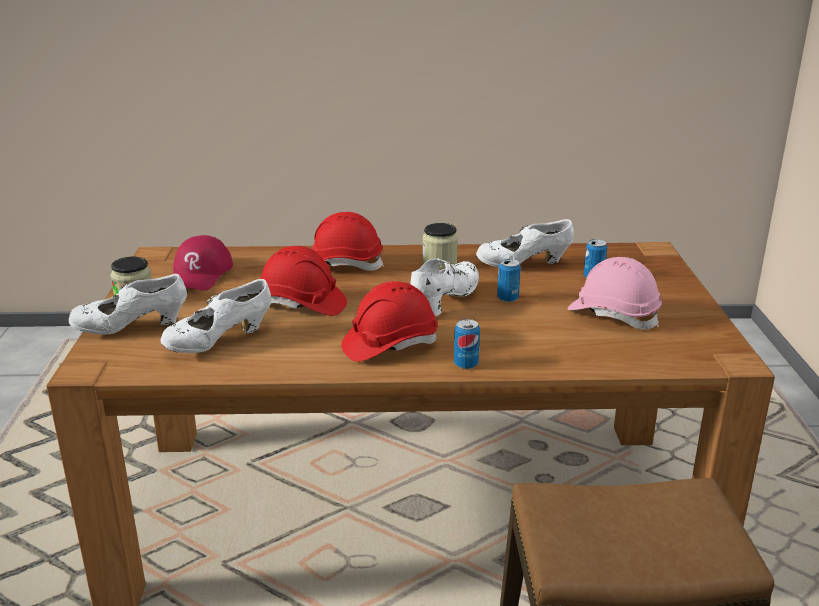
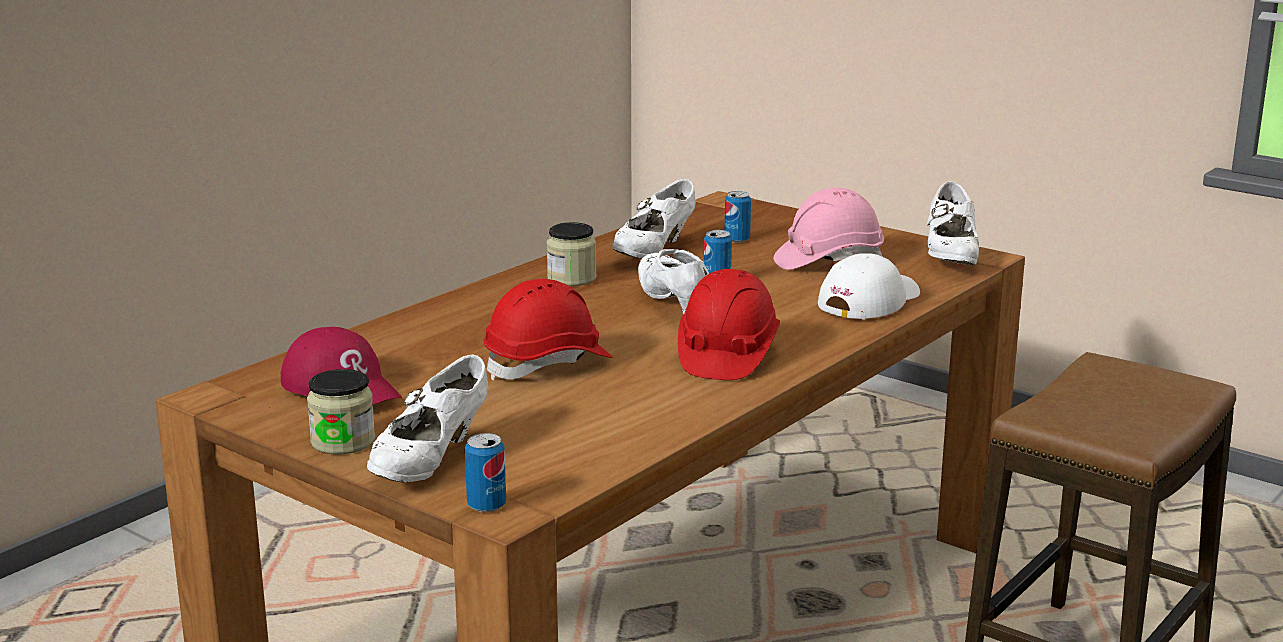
camera: 50 degrees left, 5 degrees down
(219, 342) = (566, 427): white shoe -> white shoe (950, 258)
(343, 264) = (478, 316): red hard hat -> none
(466, 364) = (824, 341): can -> can (486, 505)
(565, 353) = (869, 301): none -> white cap

